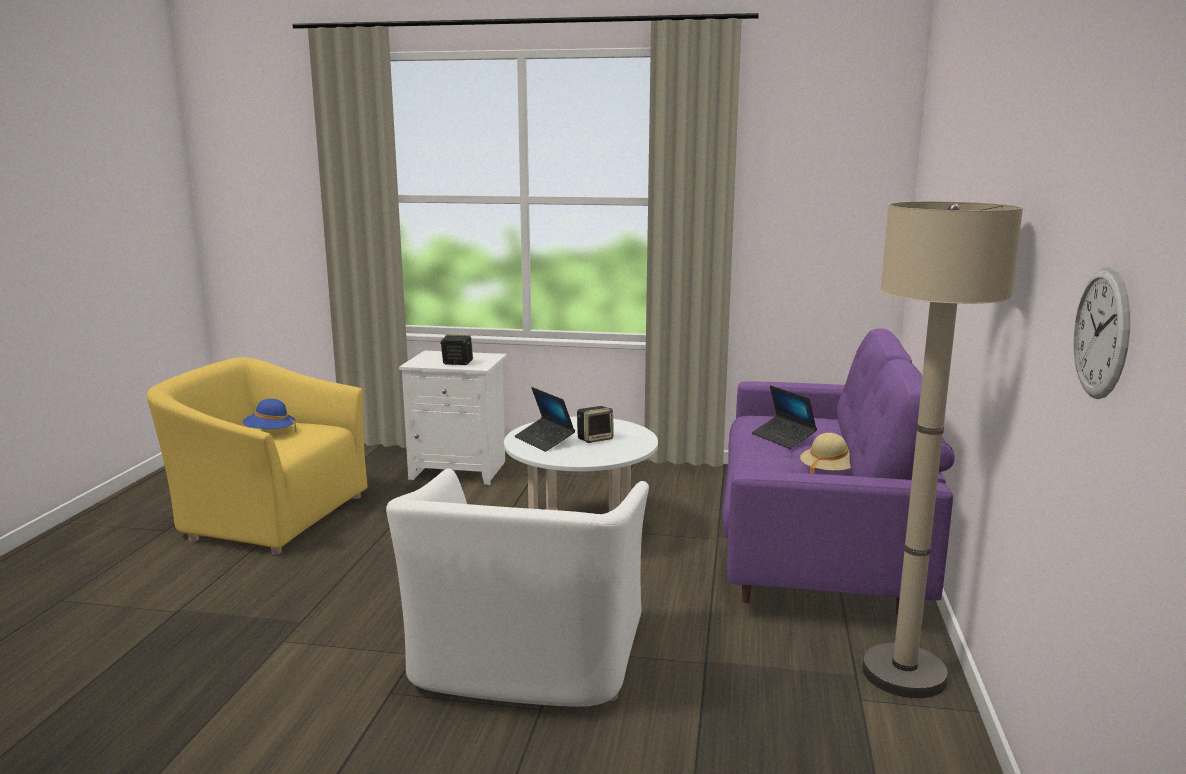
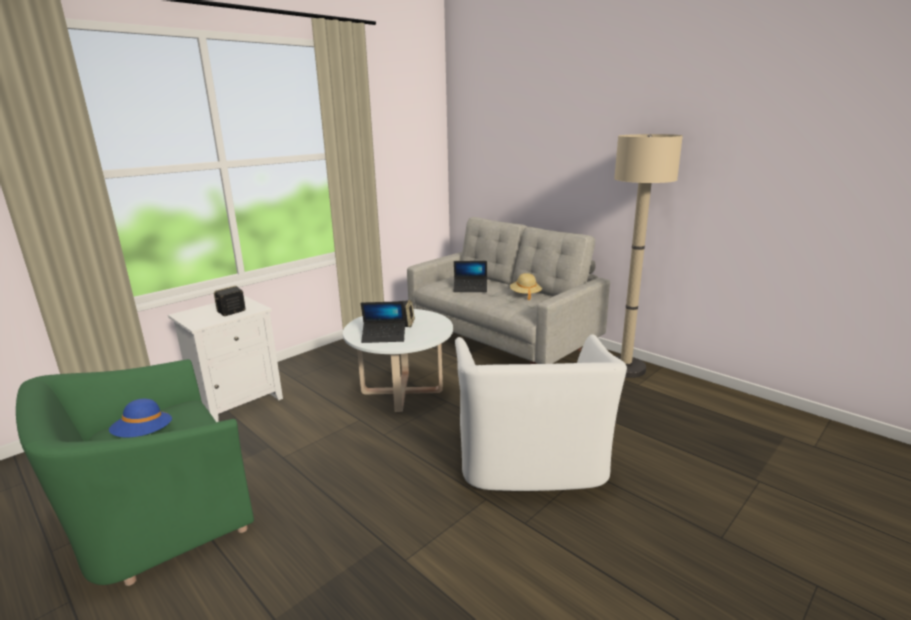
camera: 55 degrees left, 5 degrees up
(269, 516) = (158, 517): yellow armchair -> green armchair
(525, 660) = (530, 459): white armchair -> white armchair turned 45 degrees clockwise
(816, 549) = (502, 342): purple sofa -> grey sofa
(1102, 333) = (779, 179): wall clock -> none

